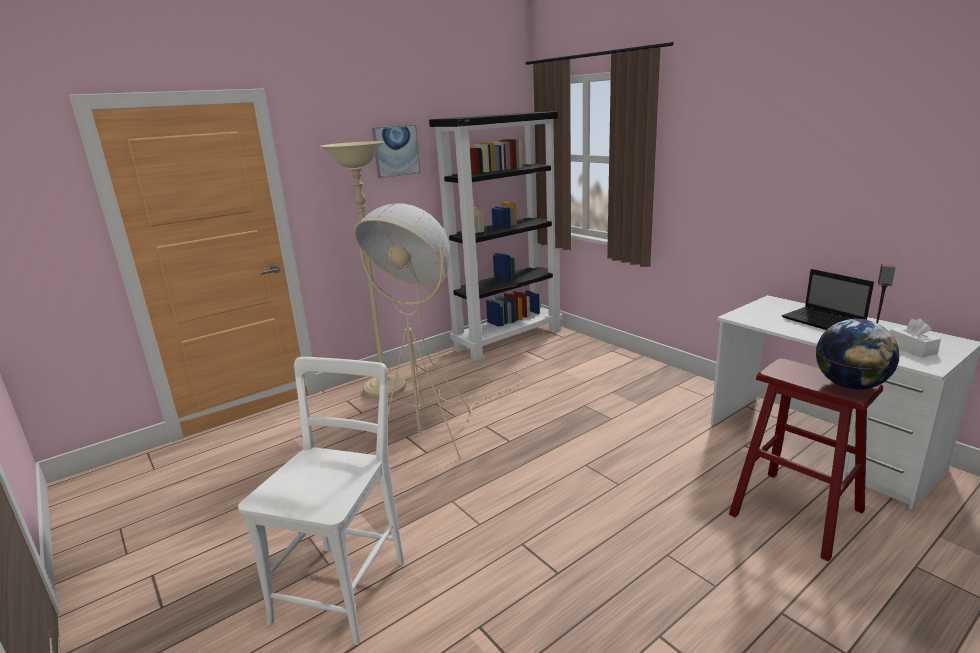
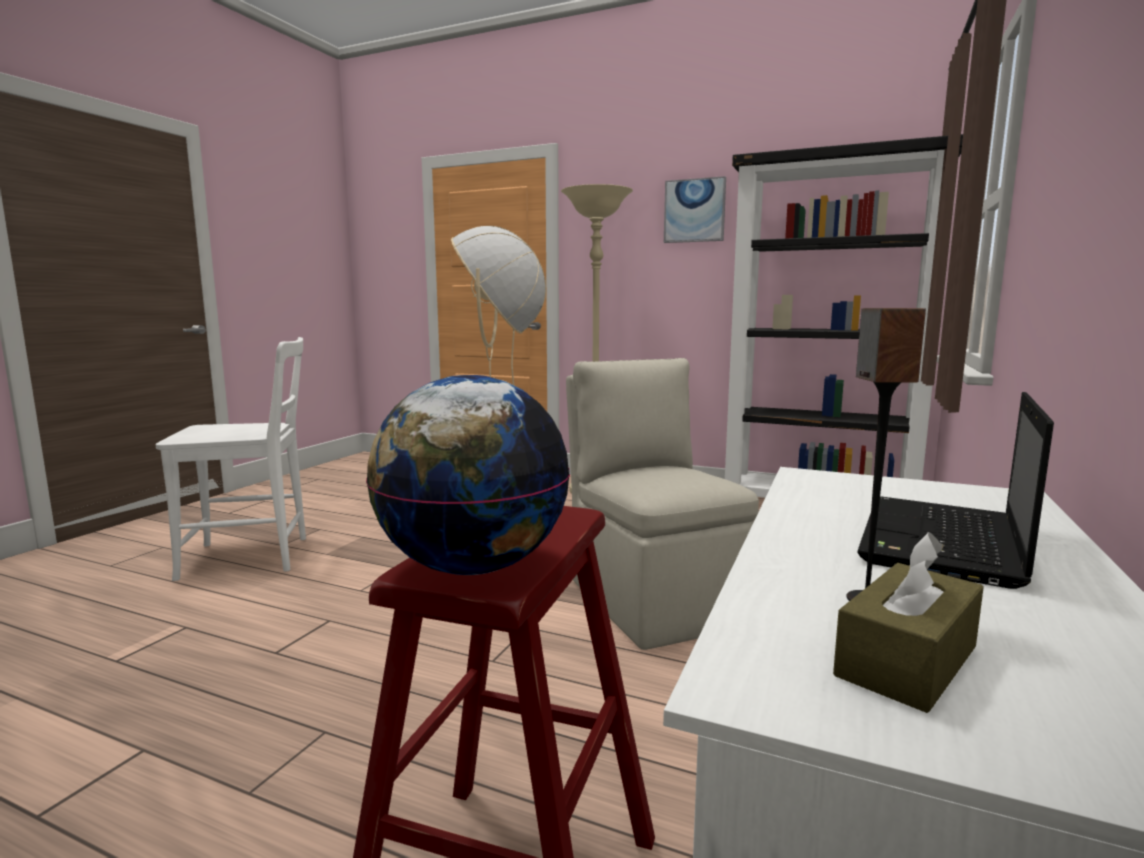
camera: 60 degrees right, 10 degrees down
(579, 417) = (655, 599): none -> beige chair
(911, 349) = (907, 661): white tissue box -> brown tissue box

